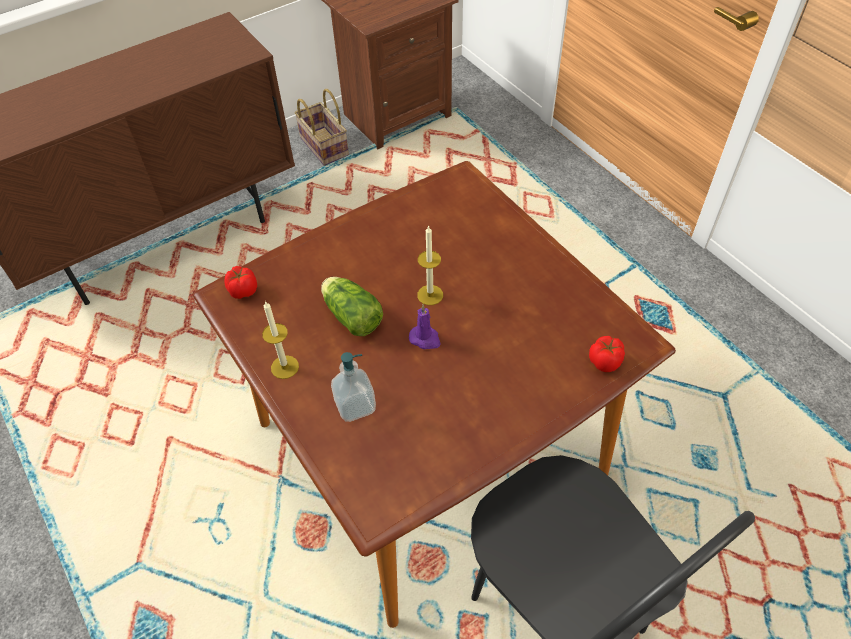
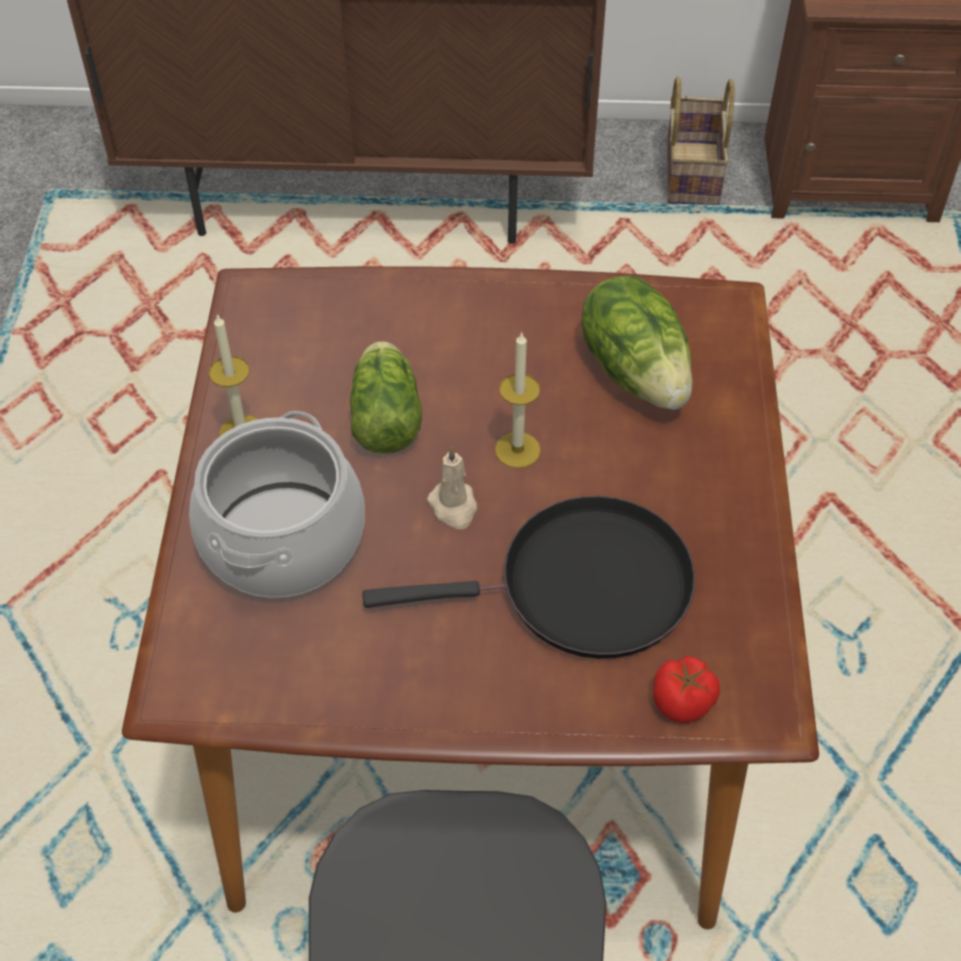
camera: 35 degrees right, 0 degrees up
(243, 290) = (281, 300): tomato -> none
(355, 405) = (281, 538): soap dispenser -> cooking pot
(425, 339) = (454, 507): purple candle -> beige candle
(450, 228) = (636, 370): none -> lettuce
(517, 339) = (582, 587): none -> black frying pan

